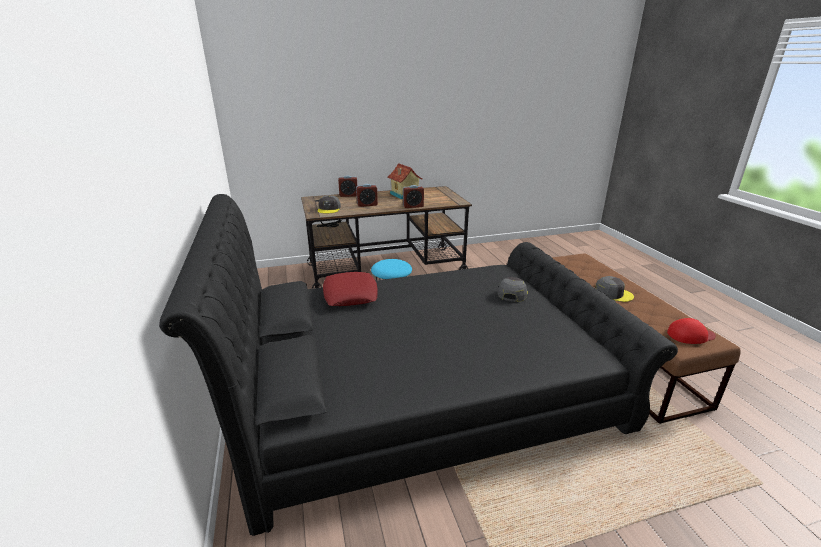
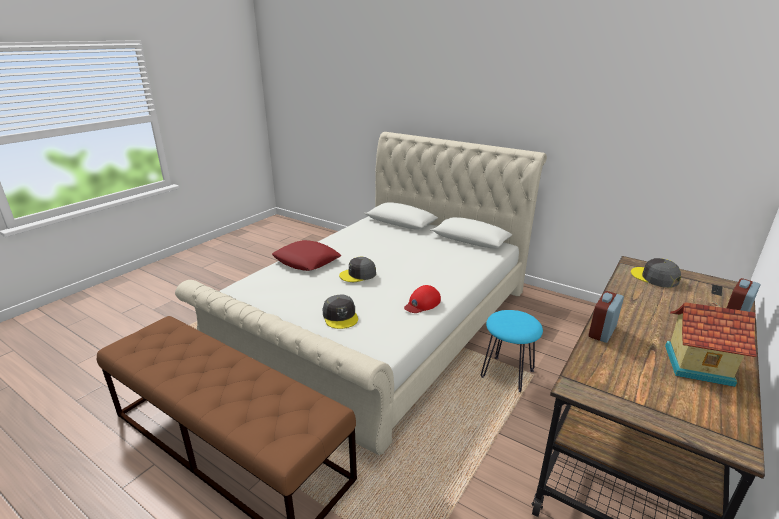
camera: 140 degrees right, 0 degrees up
(350, 294) = (465, 263): red pillow -> red pillow (307, 261)
(367, 205) = (651, 305): alarm clock -> none
(422, 386) = (381, 320): black bed -> beige bed
(612, 294) = (228, 369): grey cap -> grey cap (358, 274)
(690, 335) = (147, 341): red cap -> red cap (422, 303)

